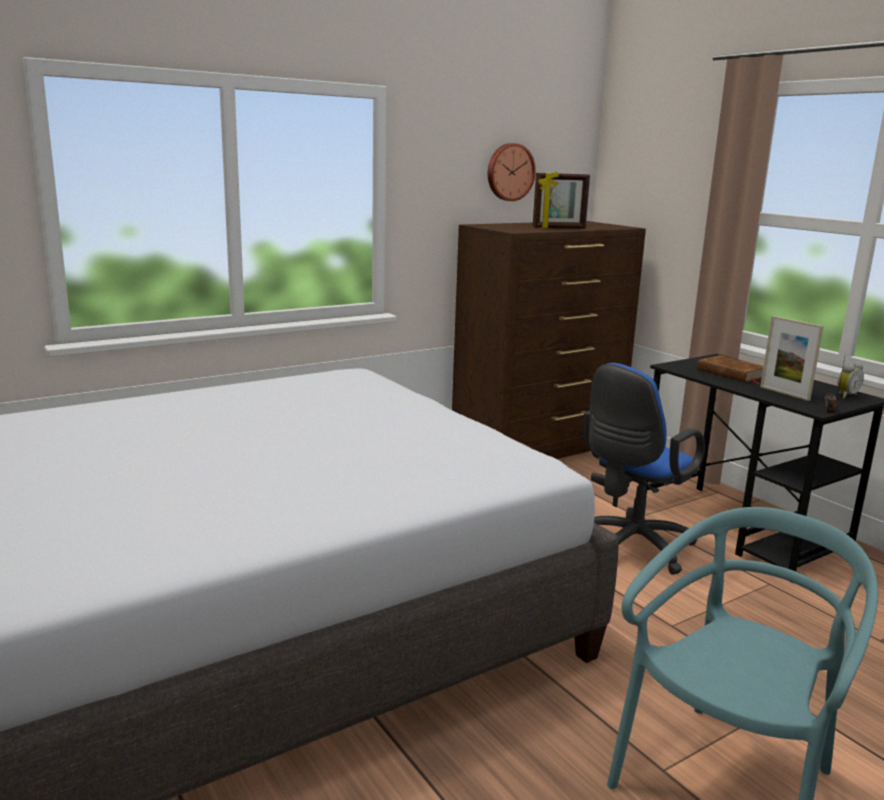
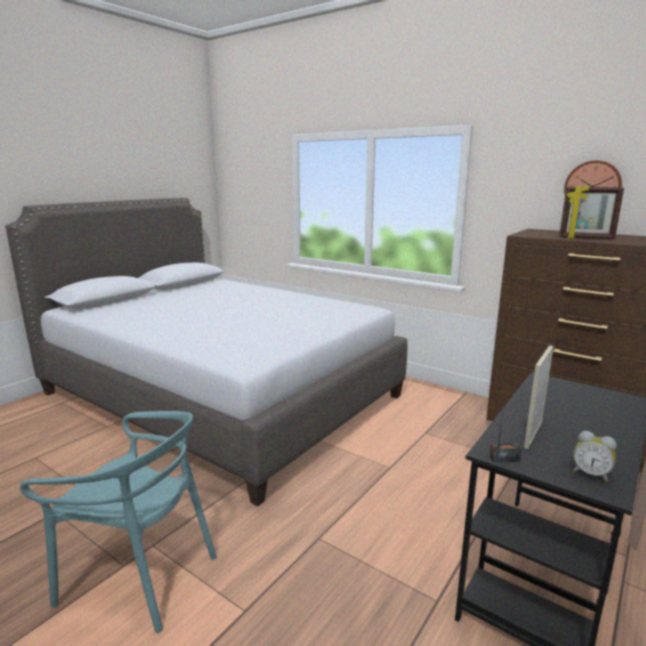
camera: 70 degrees right, 0 degrees up
(559, 228) = (586, 238): picture frame -> picture frame turned 45 degrees counterclockwise
(629, 549) = (425, 505): blue office chair -> none
(731, 373) = (568, 406): brown book -> none

